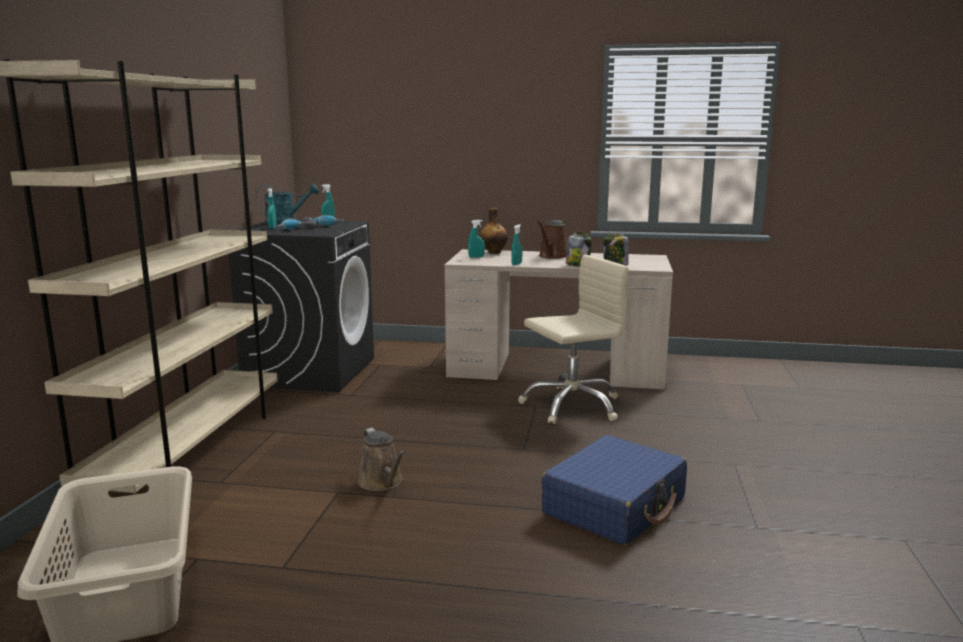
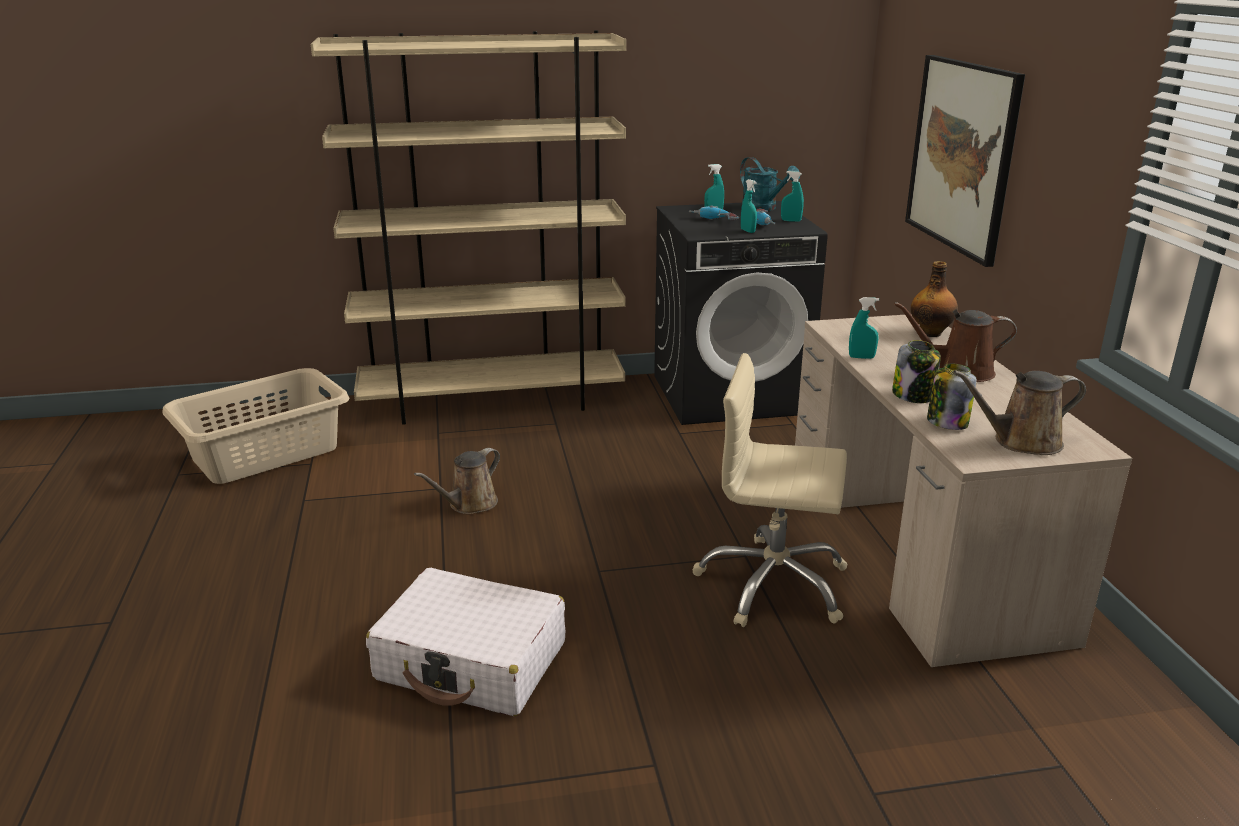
camera: 70 degrees right, 10 degrees up
(434, 155) = (962, 156): none -> picture
(476, 257) = (877, 329): turquoise spray bottle -> turquoise spray bottle (748, 231)
(571, 405) = (773, 584): beige office chair -> beige office chair turned 150 degrees clockwise
(615, 506) = (471, 661): blue suitcase -> white suitcase
(643, 261) = (1021, 442): none -> brown watering can

